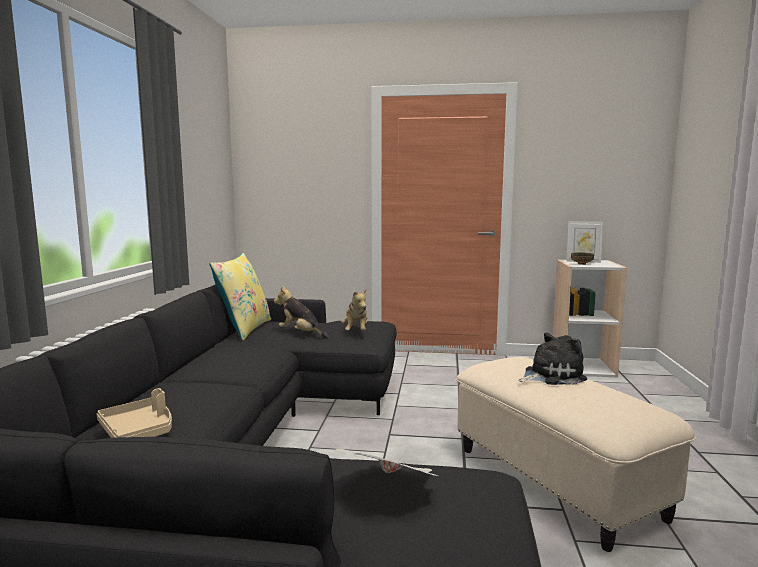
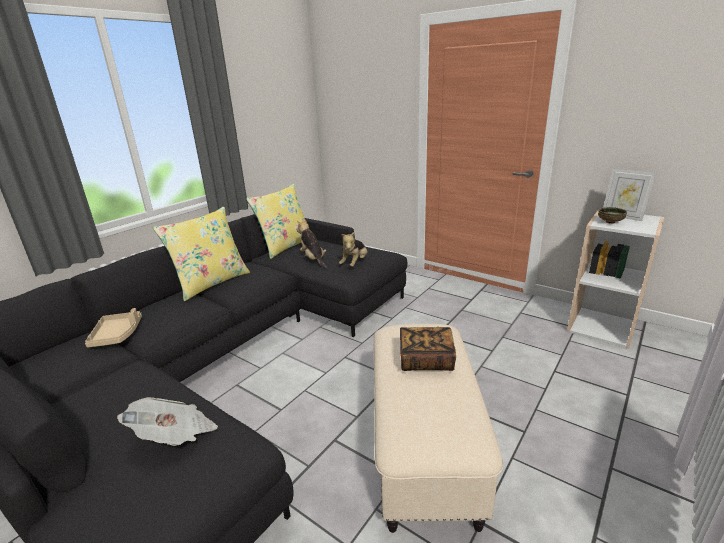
camera: 30 degrees right, 15 degrees up
(200, 367) = (211, 283): none -> yellow pillow
(551, 376) = (426, 360): plush toy -> book

